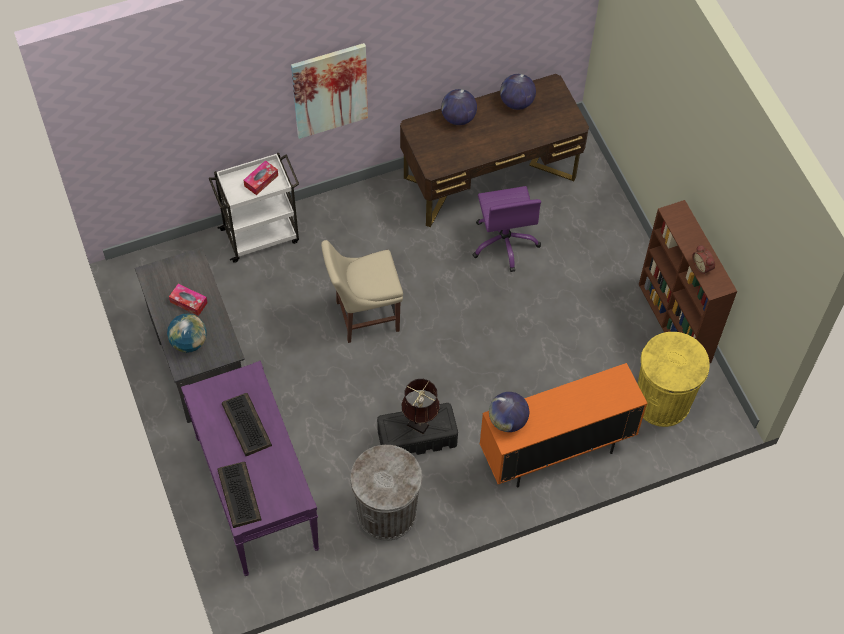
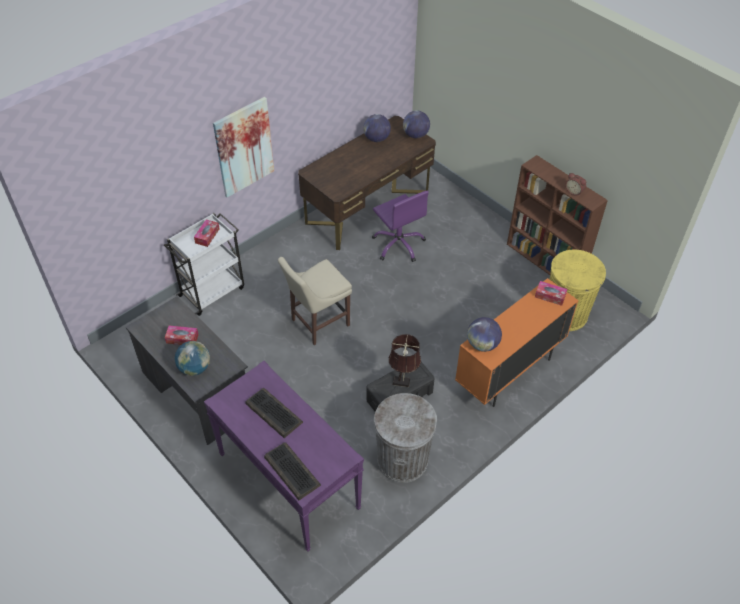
camera: 20 degrees left, 10 degrees down
(458, 118) = (339, 158): globe -> globe (415, 135)
(616, 387) = (550, 296): none -> tissue box

